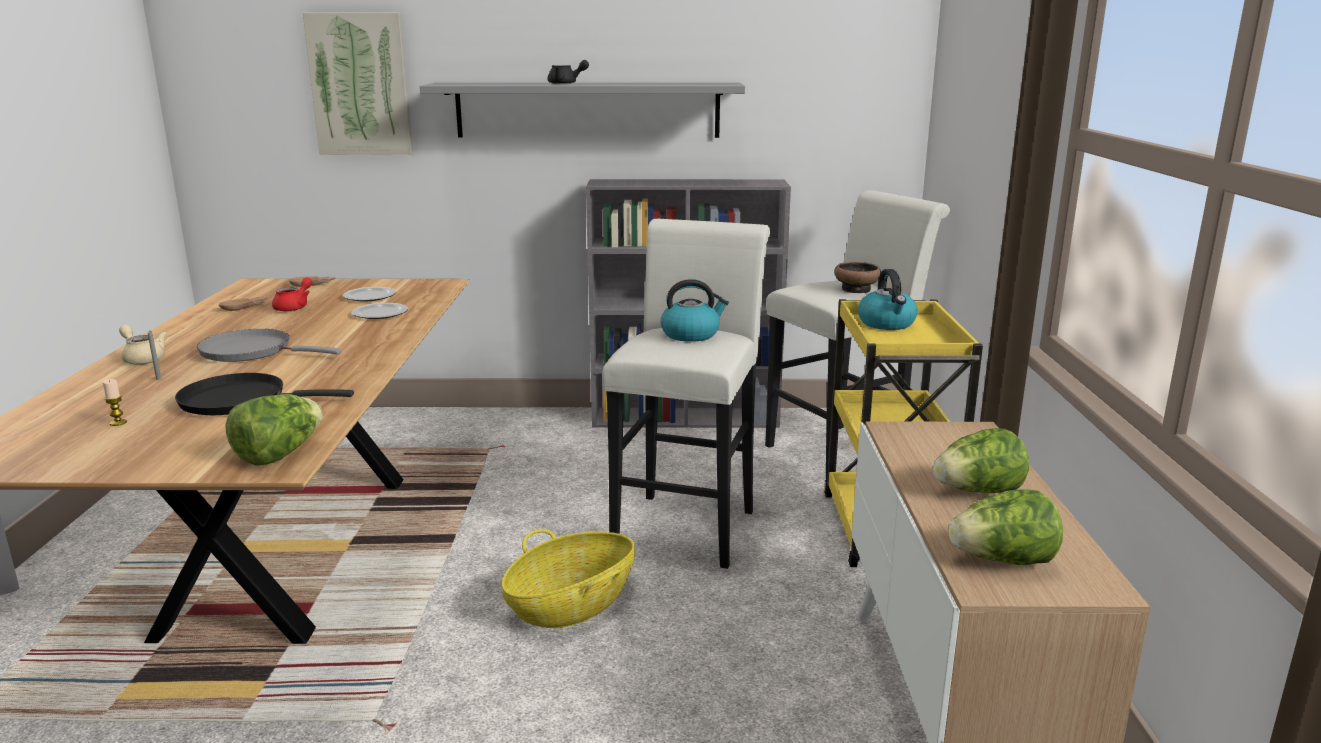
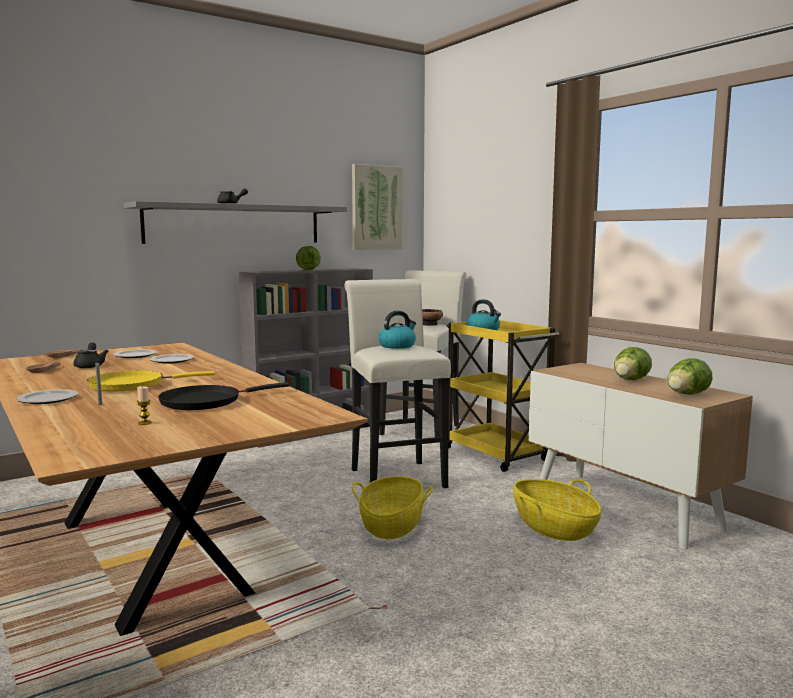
camera: 35 degrees left, 10 degrees down
(142, 358) = (47, 399): beige teapot -> plate
(252, 351) = (132, 385): grey frying pan -> yellow frying pan
(279, 454) = (315, 413): lettuce -> lettuce (308, 269)
(294, 307) = (90, 366): red teapot -> black teapot
(360, 85) = (61, 203): picture -> picture (376, 208)
(775, 698) = (553, 527): none -> basket

